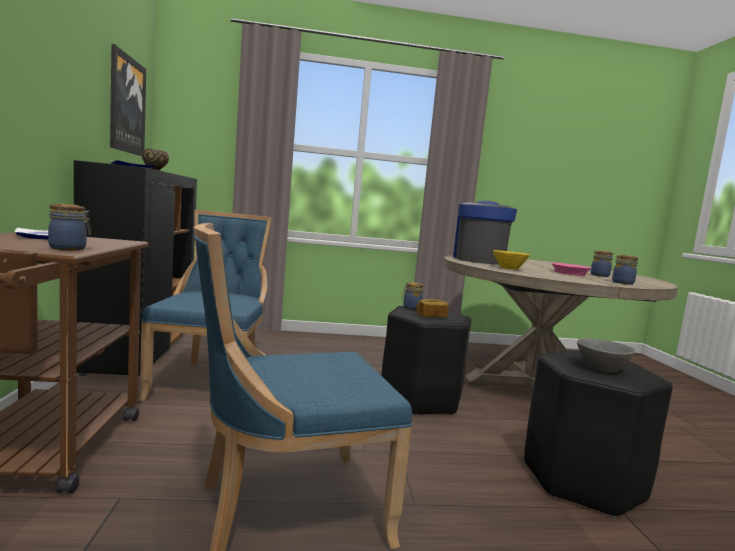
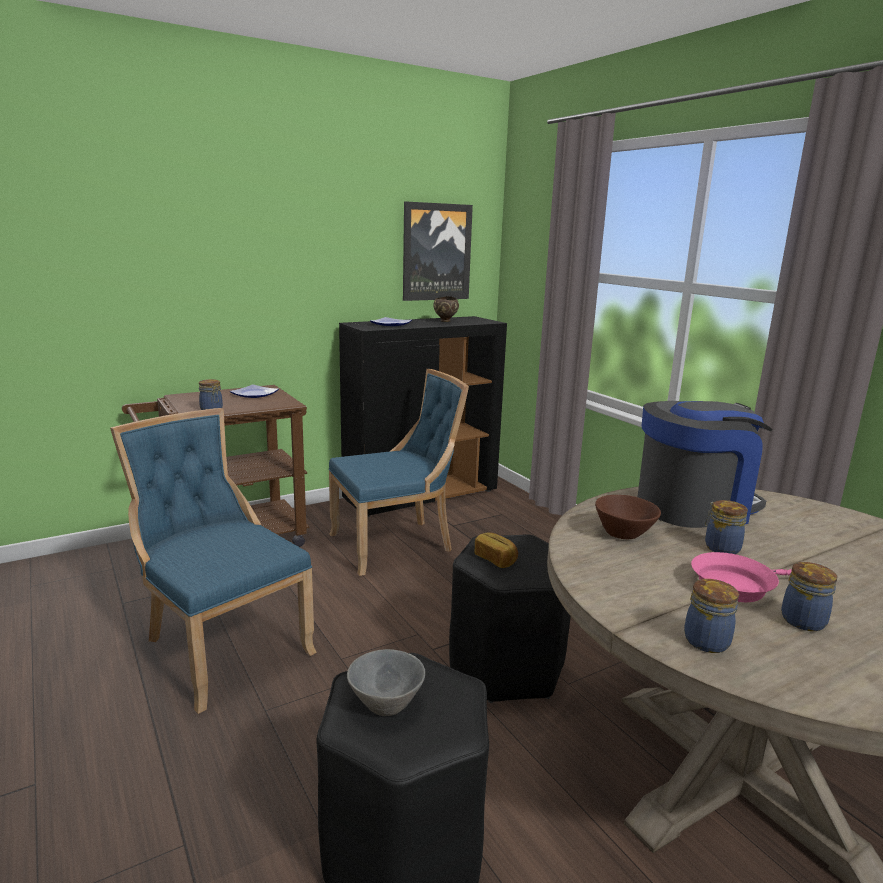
camera: 65 degrees right, 10 degrees up
(411, 308) = (519, 542): jar -> jar (720, 547)
(510, 268) = (625, 534): yellow bowl -> brown bowl

